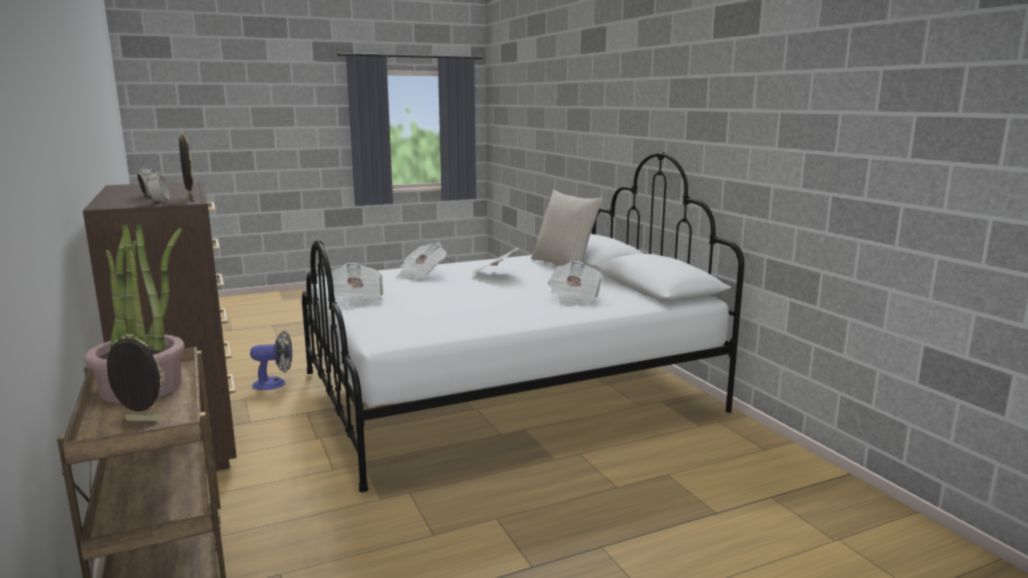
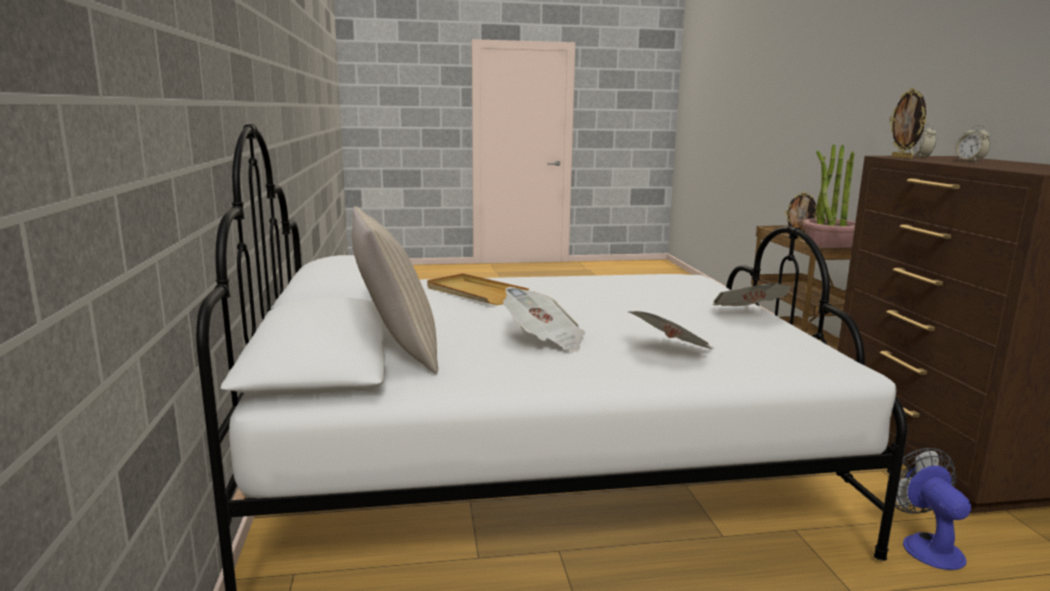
camera: 165 degrees left, 0 degrees up
(275, 384) = (925, 545): fan -> fan turned 75 degrees clockwise
(574, 299) = (475, 293): newspaper -> beige tray

